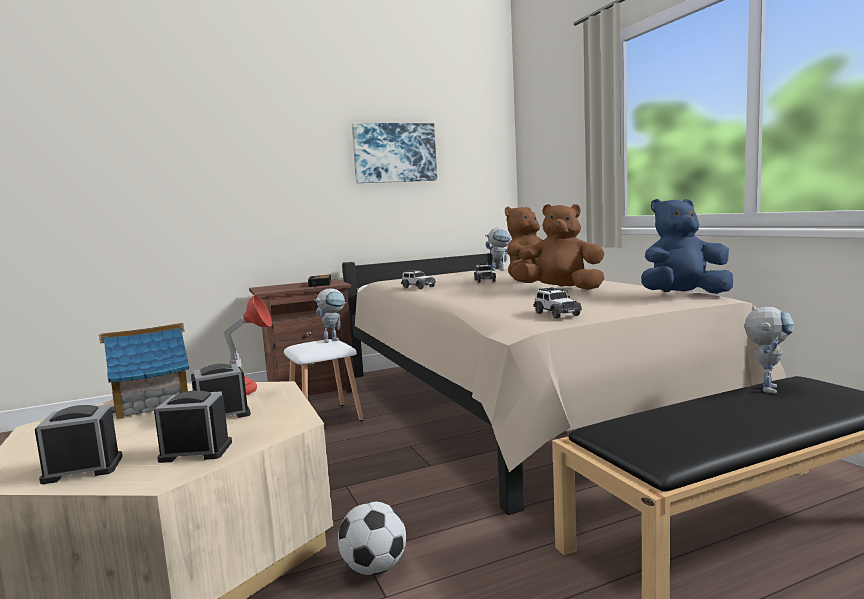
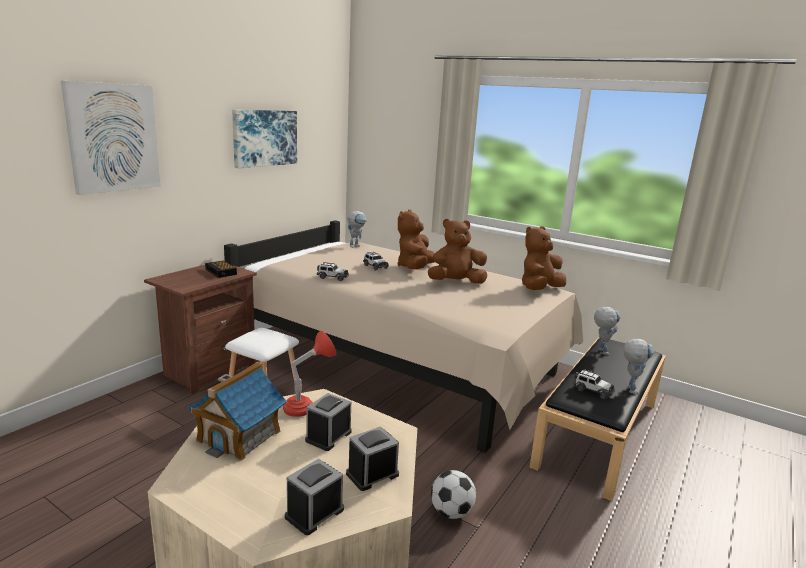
camera: 35 degrees left, 10 degrees up
(220, 151) = (113, 138): none -> picture
(334, 340) = (269, 330): toy robot -> toy robot (630, 388)
(556, 314) = (501, 318): toy car -> toy car (592, 391)
(683, 295) = (539, 289): blue plush toy -> brown plush toy

